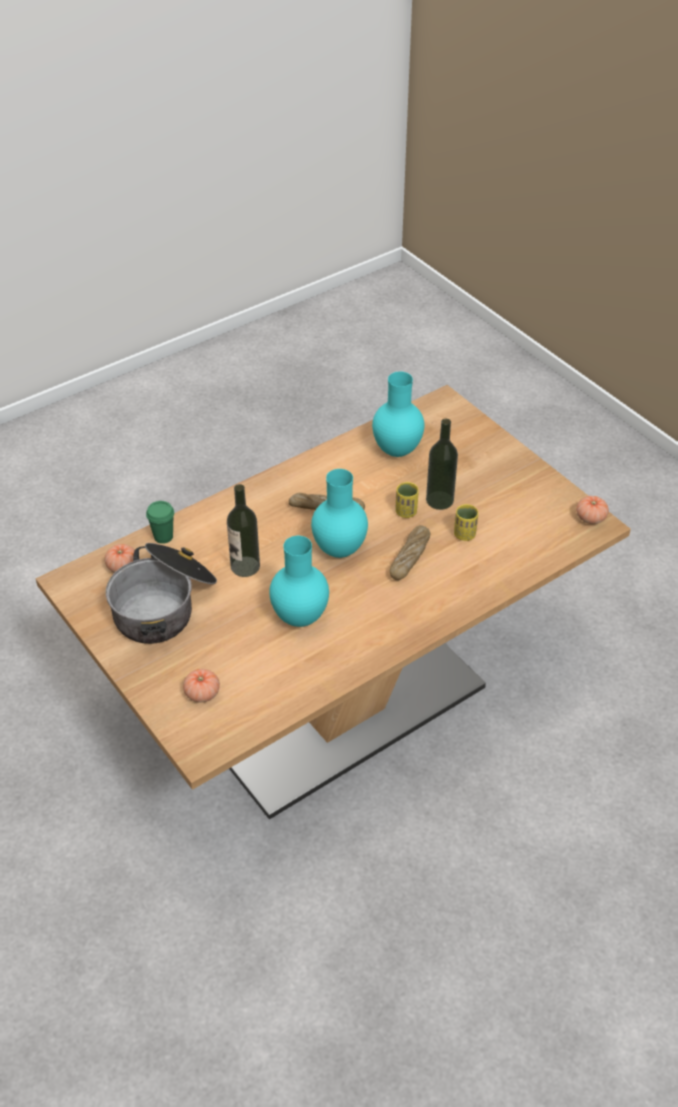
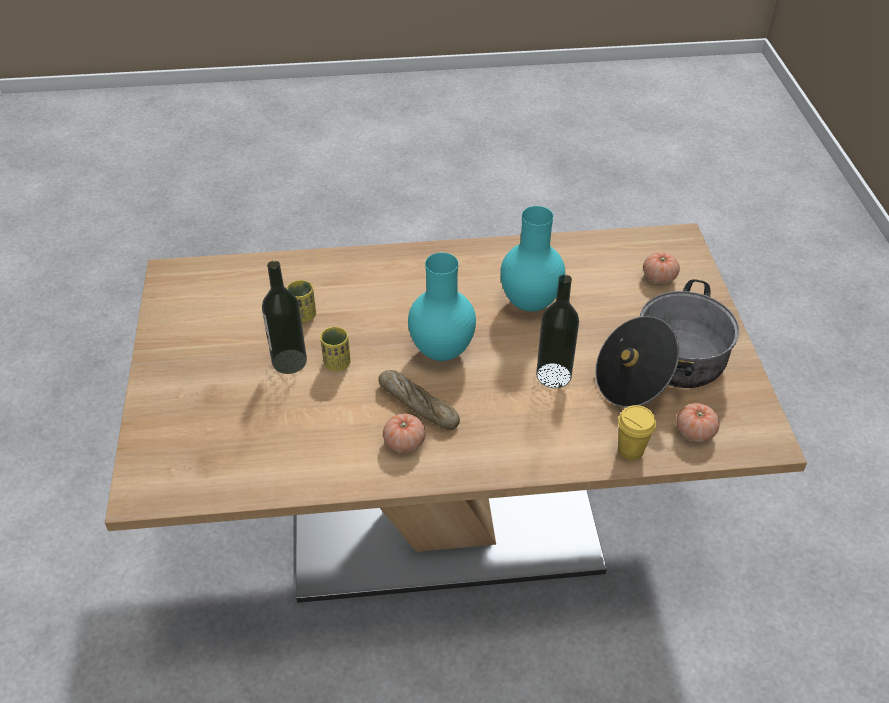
camera: 150 degrees left, 0 degrees up
(163, 537) = (630, 450): green cup -> yellow cup
(398, 451) = (272, 443): turquoise vase -> none
(410, 557) = (378, 316): bread -> none
(590, 518) = (169, 282): tomato -> tomato (404, 442)

